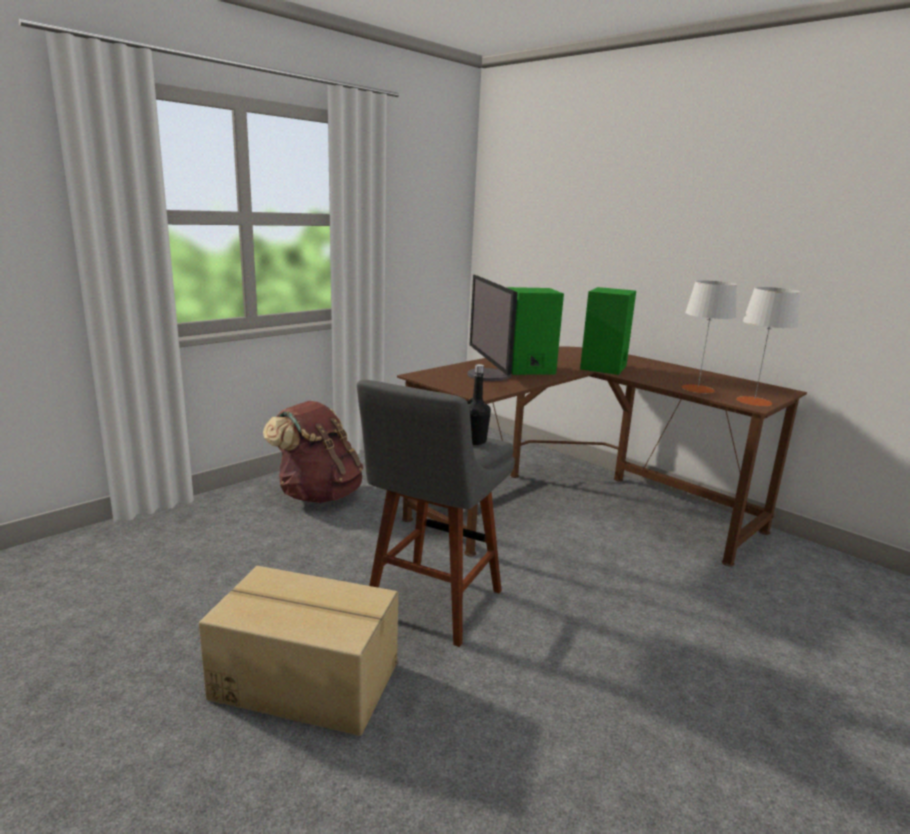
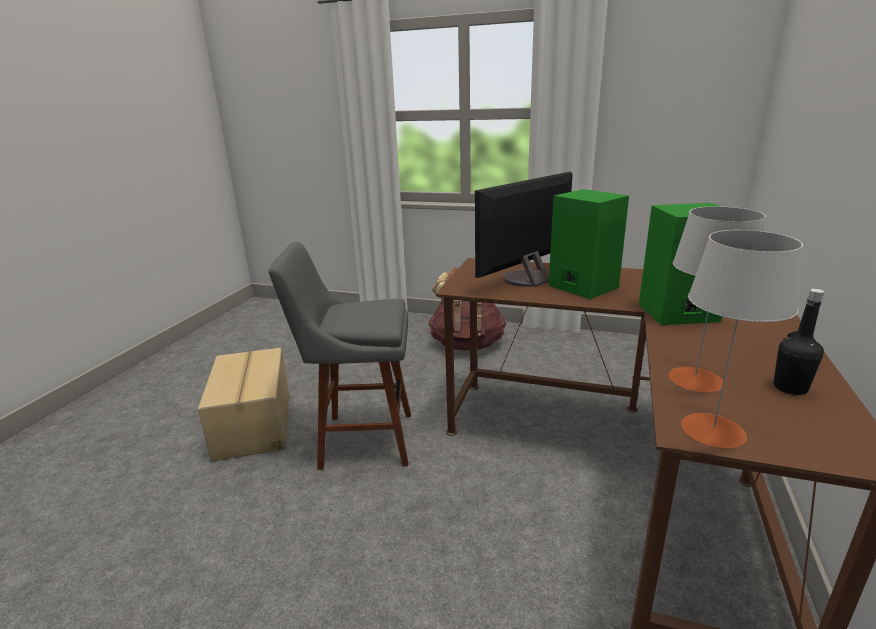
camera: 65 degrees right, 5 degrees up
(475, 441) = (372, 320): black bottle -> black bottle (790, 388)

